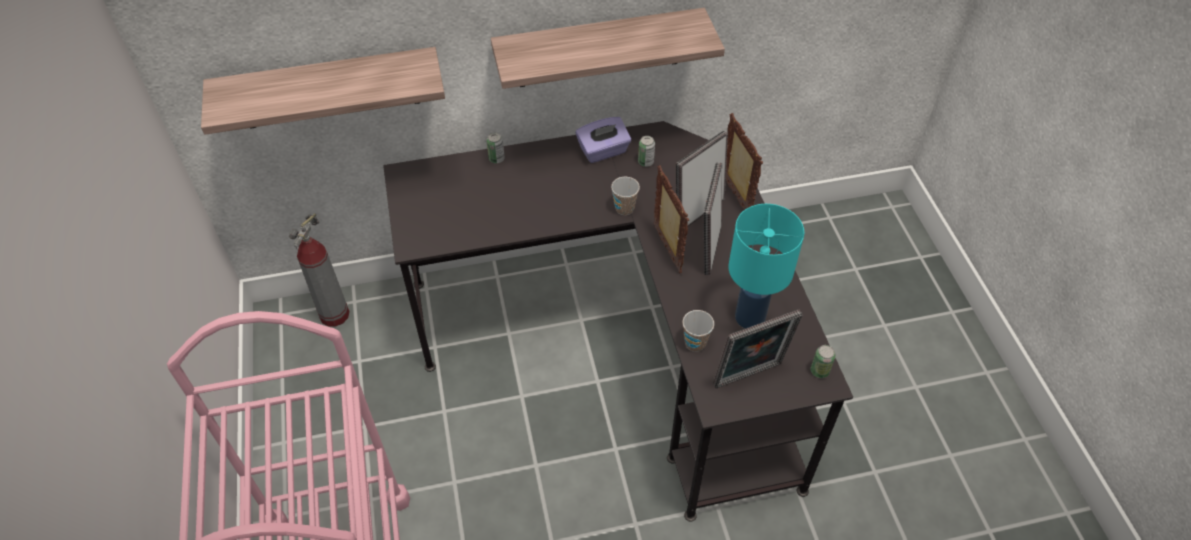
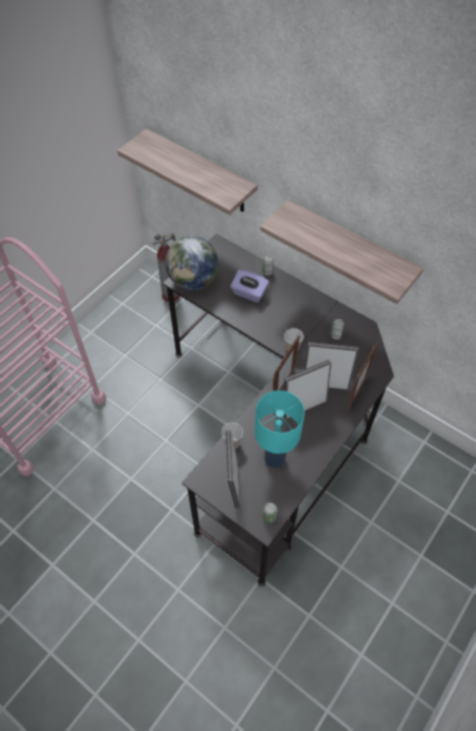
camera: 50 degrees right, 5 degrees up
(428, 231) = (193, 281): none -> globe
(603, 151) = (322, 311): purple tissue box -> purple tissue box (249, 293)
(749, 377) = (233, 484): picture frame -> picture frame turned 60 degrees clockwise

